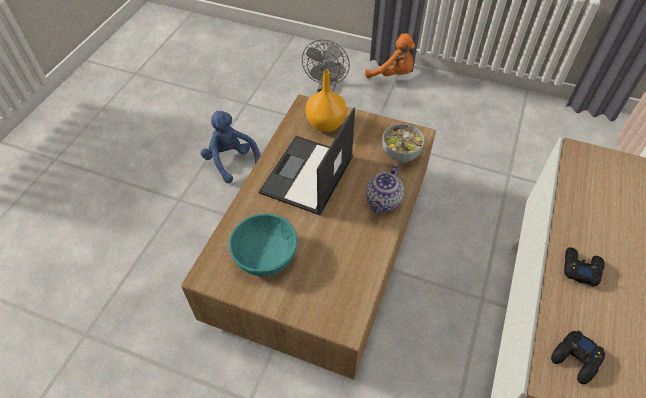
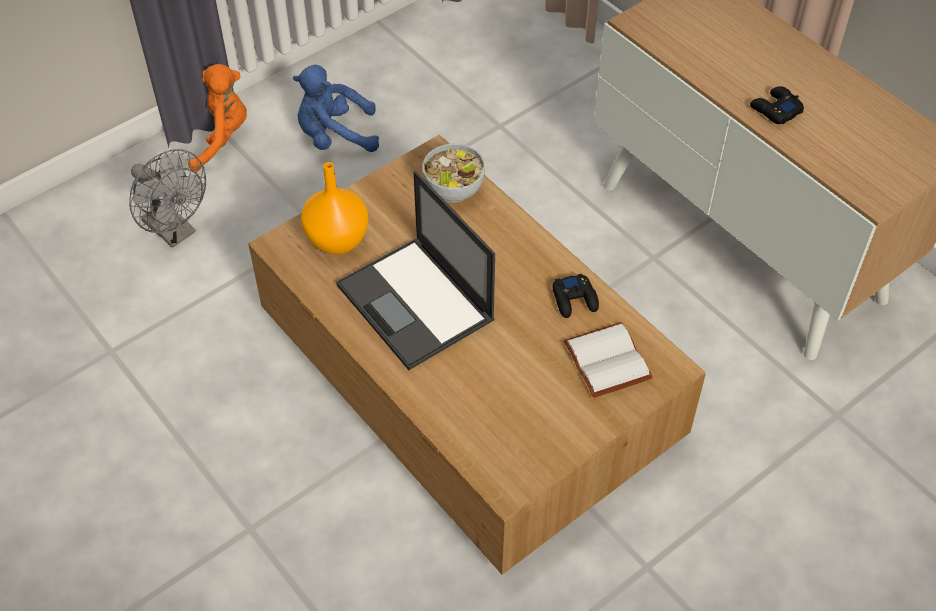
camera: 60 degrees left, 0 degrees up
(231, 161) = (223, 425): blue plush toy -> blue plush toy (335, 136)
(264, 254) = (516, 406): turquoise bowl -> none
(327, 285) = (604, 360): none -> white book
(383, 202) = (518, 246): teapot -> none
(576, 359) = (863, 170): black game controller -> black game controller (575, 300)

